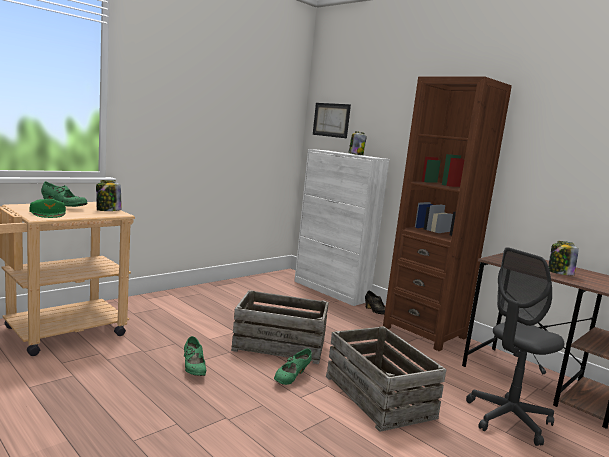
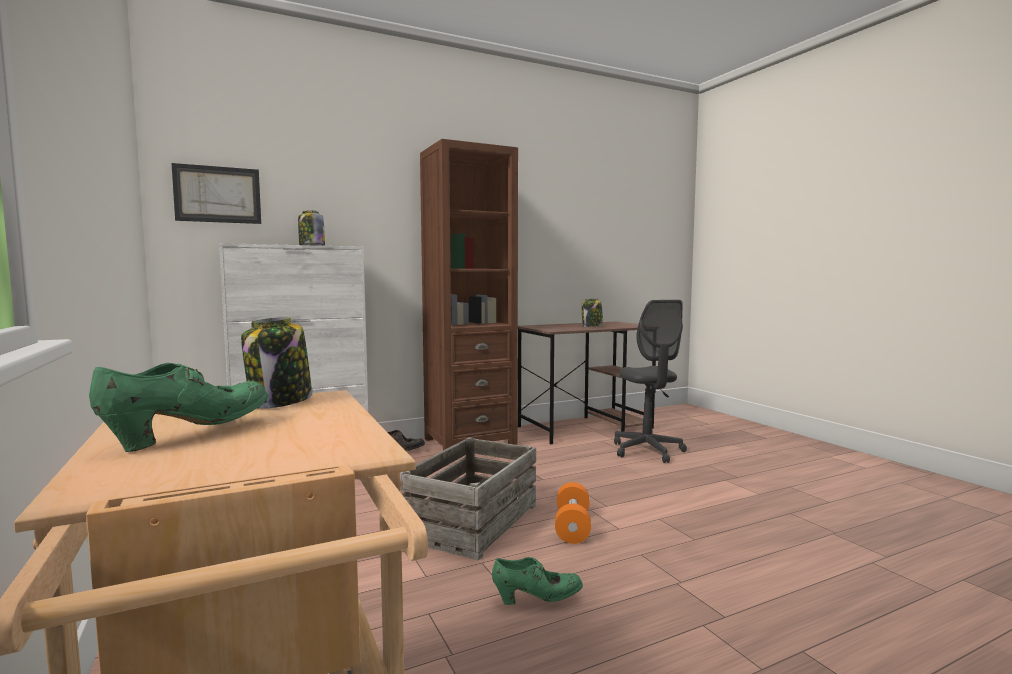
camera: 70 degrees left, 5 degrees down
(48, 213) = (296, 443): green cap -> none
(291, 378) = (572, 527): green shoe -> orange dumbbell
(379, 396) = (613, 488): crate -> none

